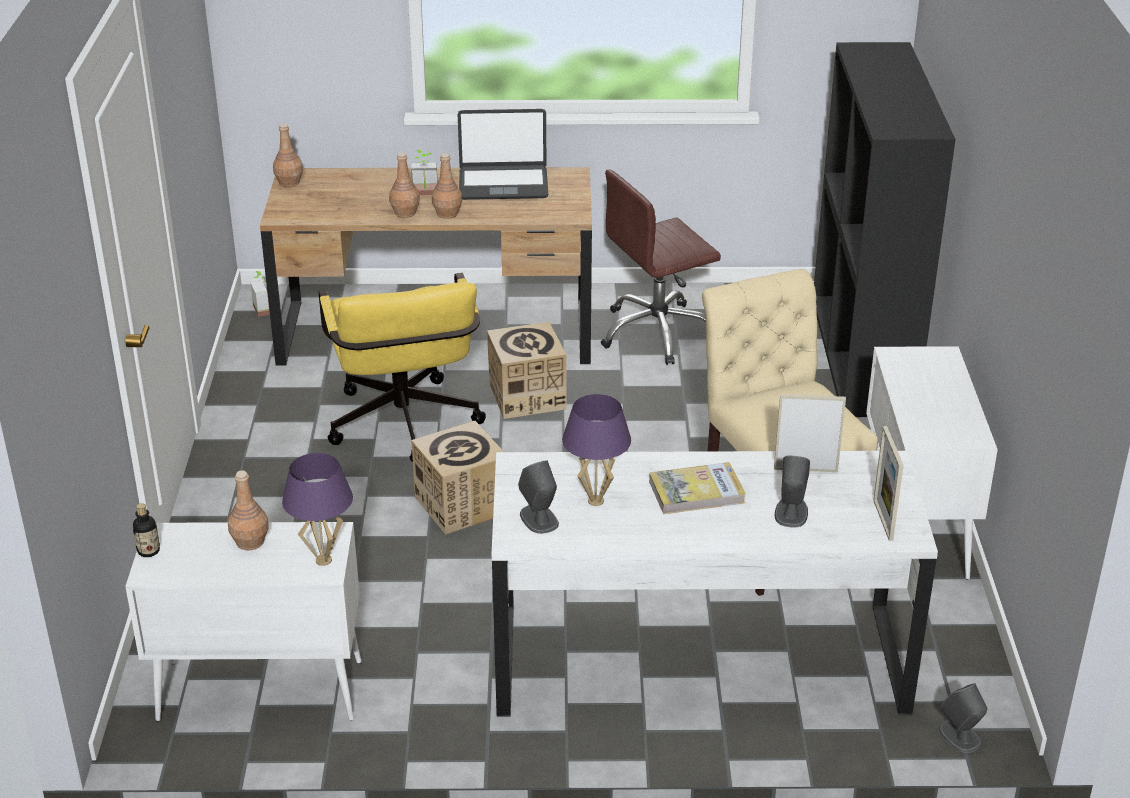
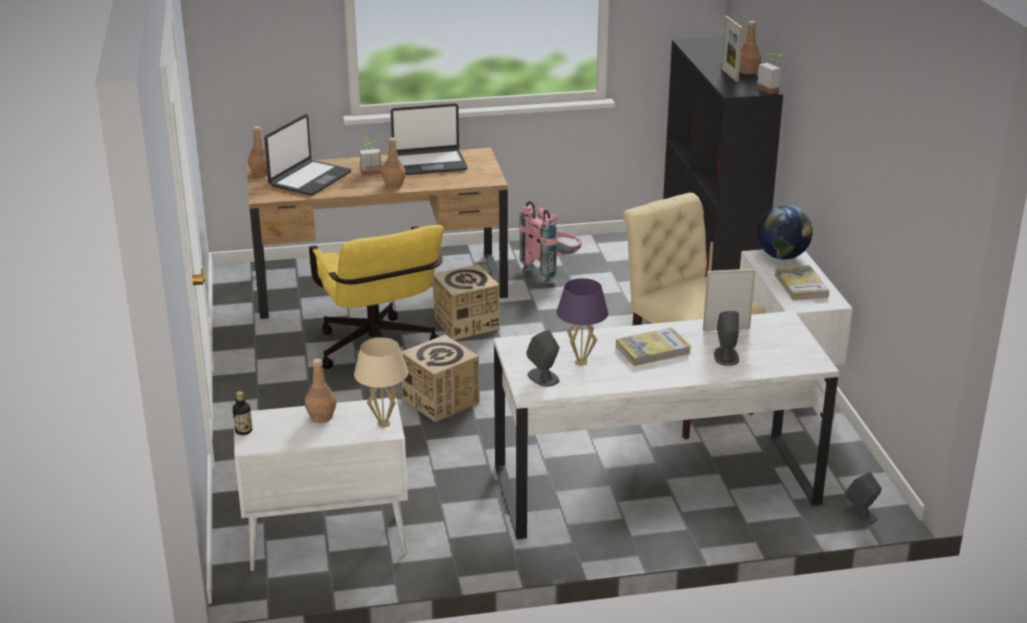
camera: 10 degrees left, 5 degrees down
(266, 309) = (238, 280): potted plant -> potted plant (771, 89)
(324, 560) = (384, 424): purple table lamp -> beige table lamp
(345, 195) = (309, 179): none -> laptop
(405, 213) = (361, 187): brown bottle -> brown bottle (748, 71)
(657, 333) = (552, 272): brown office chair -> pink backpack
(883, 520) = (793, 355): picture frame -> picture frame (729, 75)
(926, 360) = (782, 256): none -> globe
(937, 408) = (801, 286): none -> book

